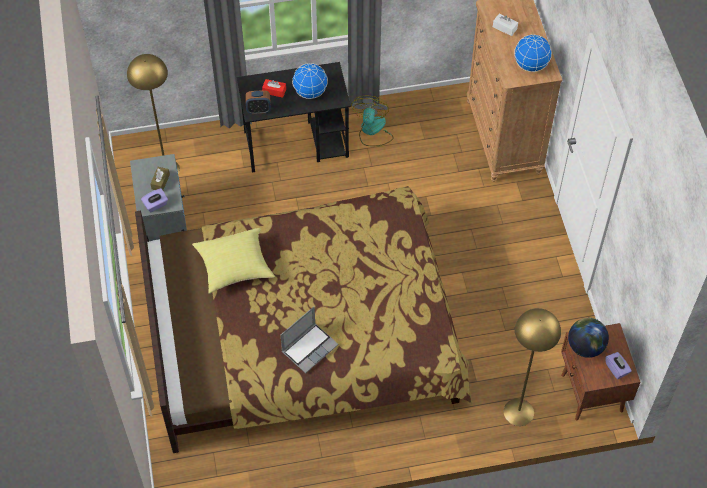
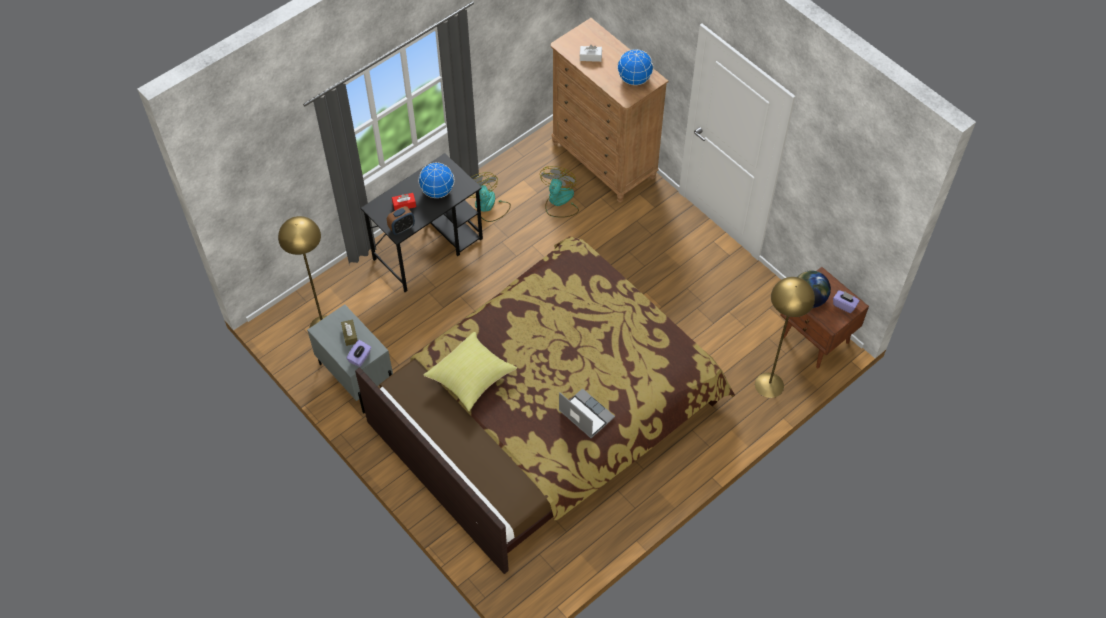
camera: 30 degrees left, 0 degrees up
(309, 347) = (585, 414): laptop -> laptop turned 60 degrees counterclockwise
(438, 155) = (559, 202): none -> fan

